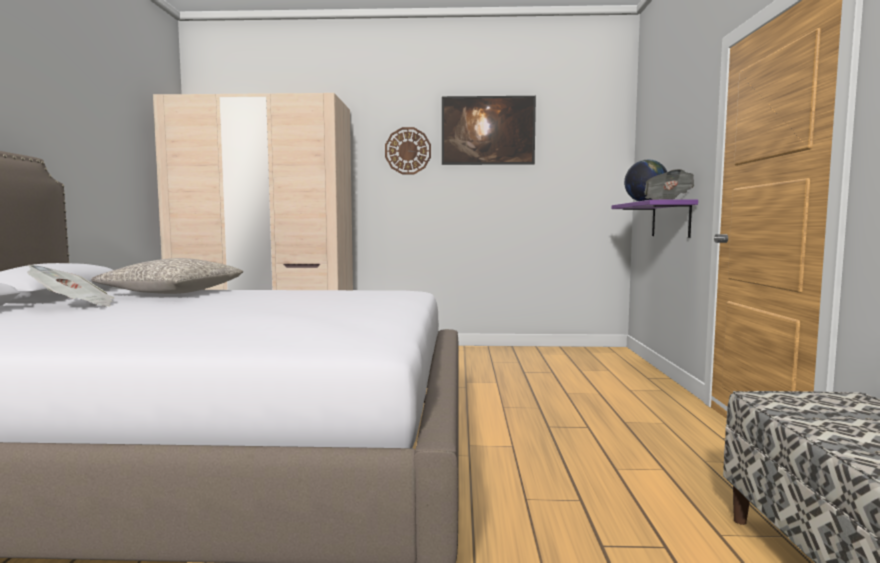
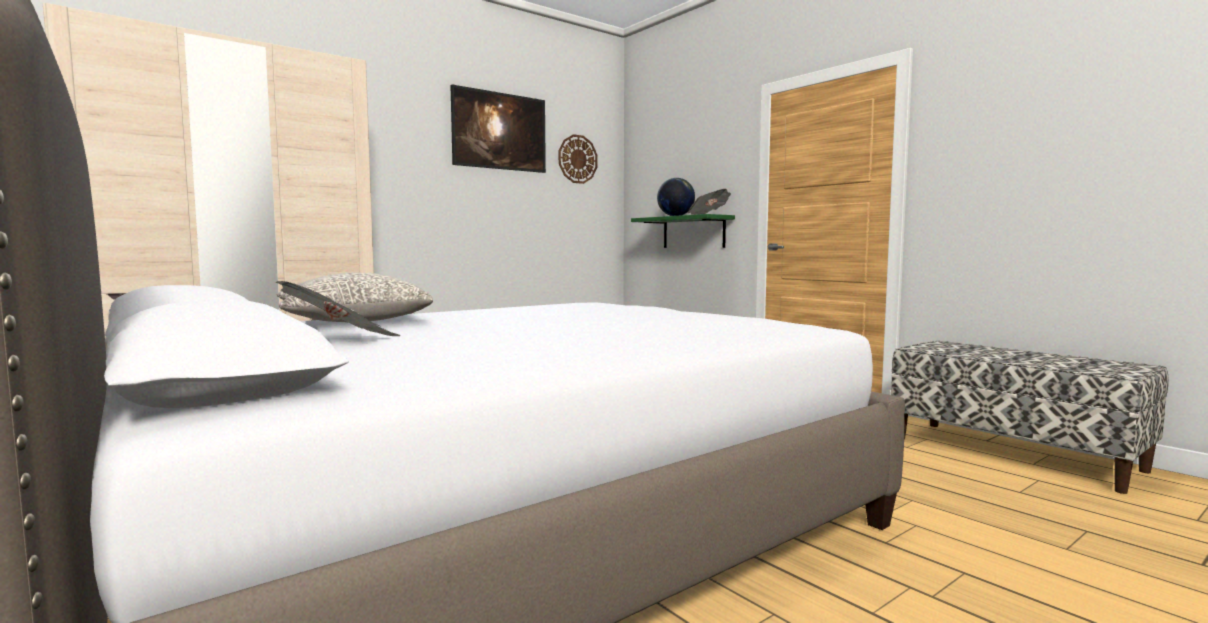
camera: 40 degrees left, 0 degrees up
(408, 151) = (413, 144): wall clock -> wall clock (577, 159)
(670, 219) = (693, 232): purple shelf -> green shelf

